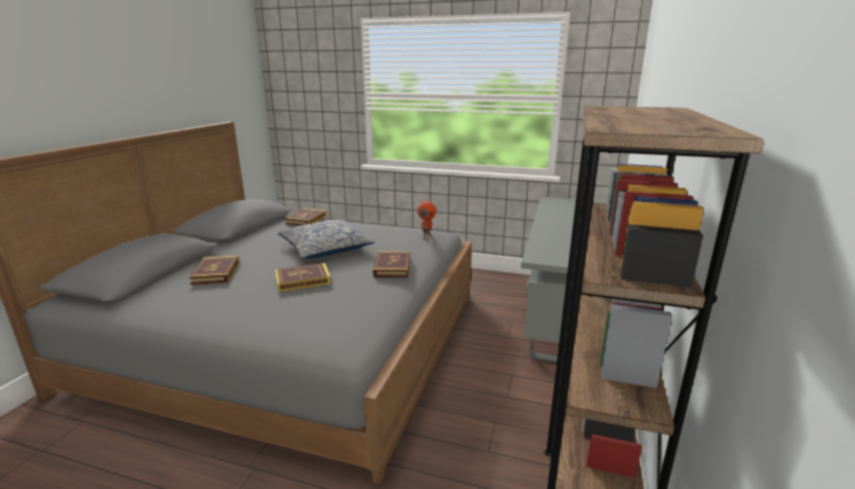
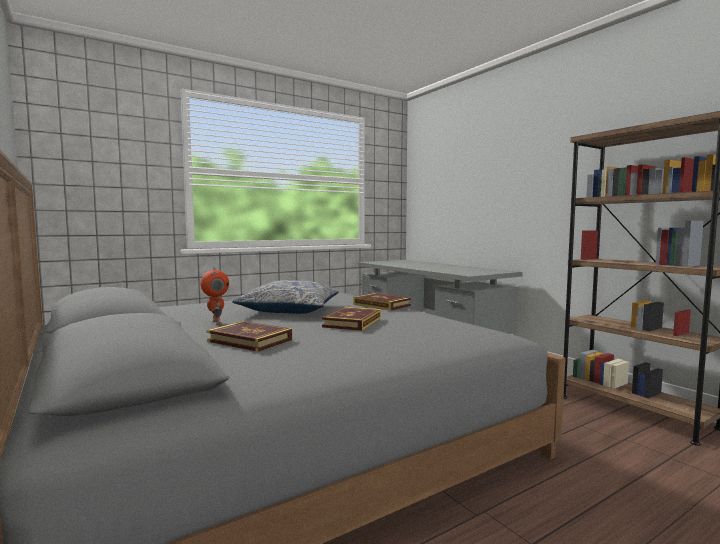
camera: 50 degrees left, 15 degrees down
(306, 220) = (187, 304): book -> none
(426, 237) = (338, 293): toy robot -> toy robot (215, 323)

